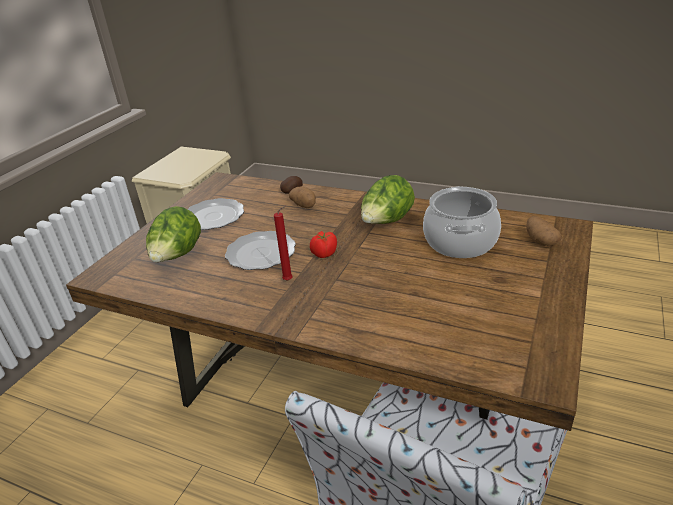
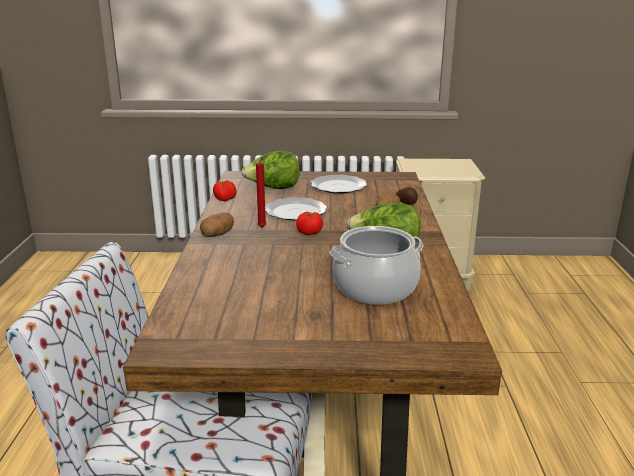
camera: 65 degrees right, 10 degrees down
(177, 295) = (225, 199): none -> tomato
(540, 241) = (413, 333): potato -> potato (217, 234)

